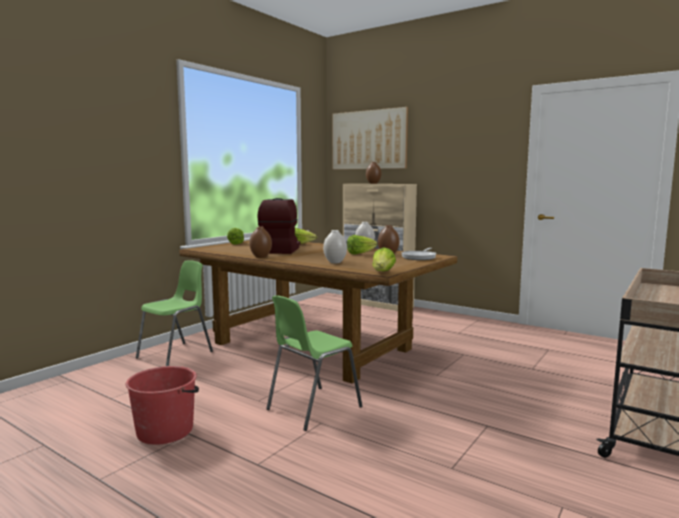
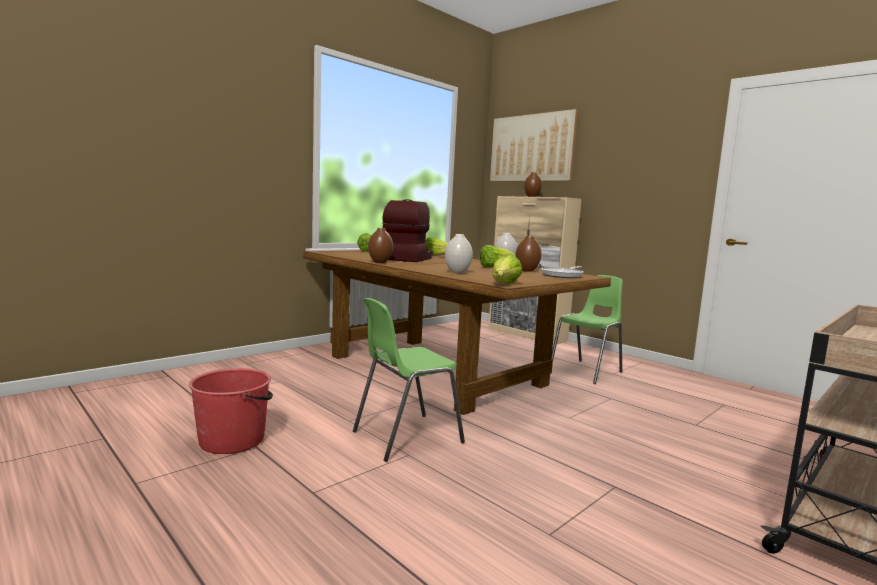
camera: 10 degrees right, 0 degrees up
(176, 355) = (286, 363): green chair -> green chair (587, 371)

